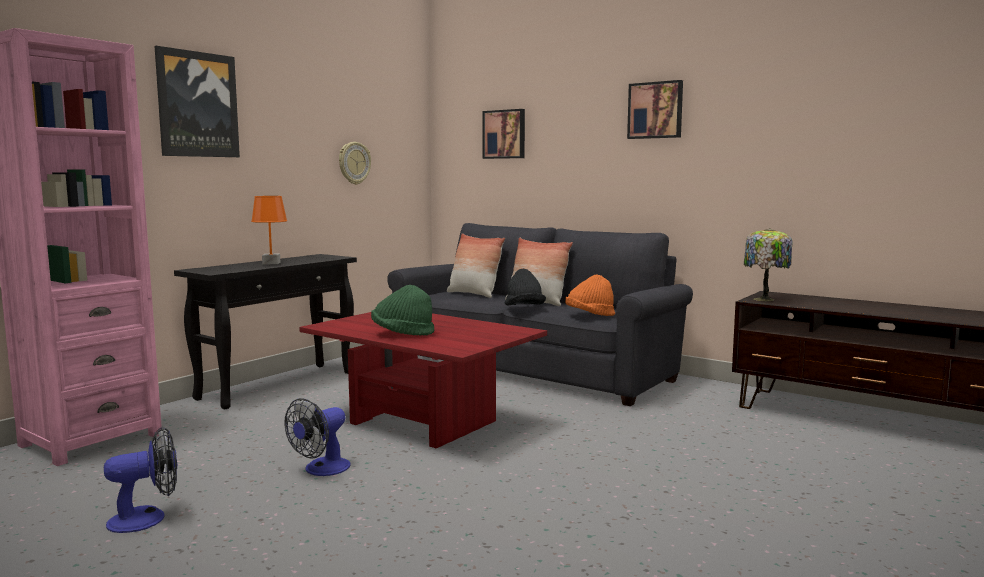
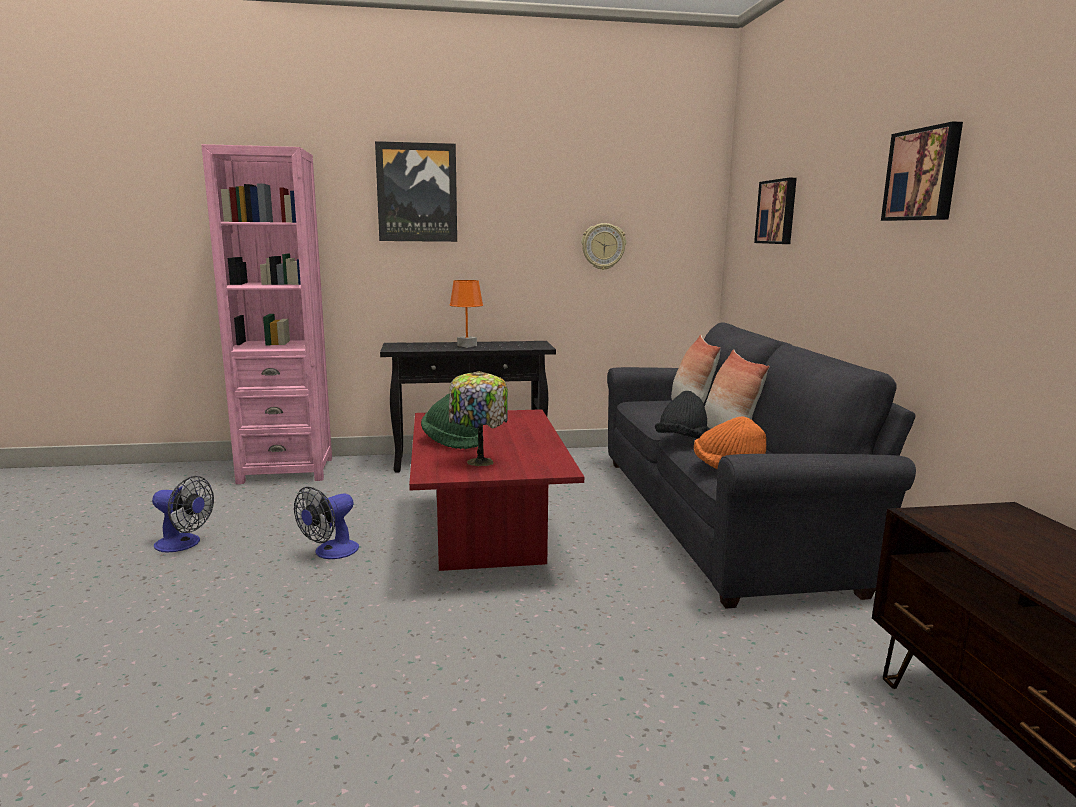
camera: 45 degrees right, 5 degrees up
(321, 470) = (330, 552): fan -> fan turned 45 degrees counterclockwise
(764, 299) = (952, 520): table lamp -> table lamp (478, 462)

